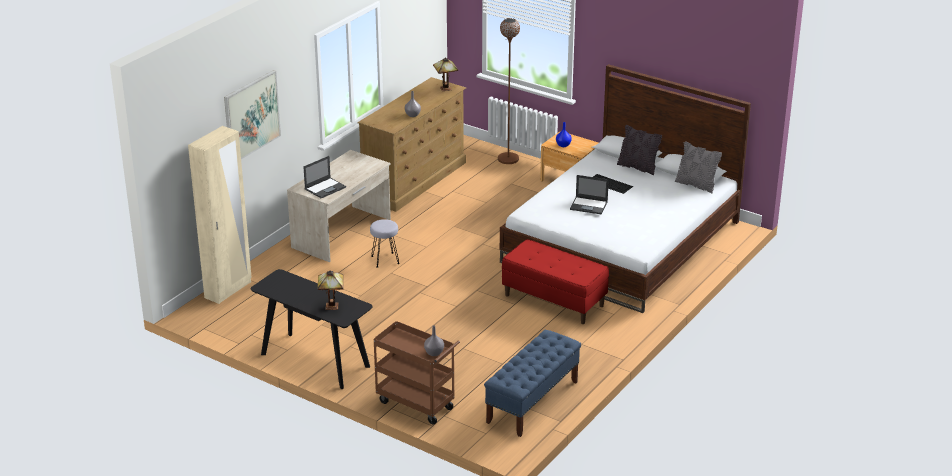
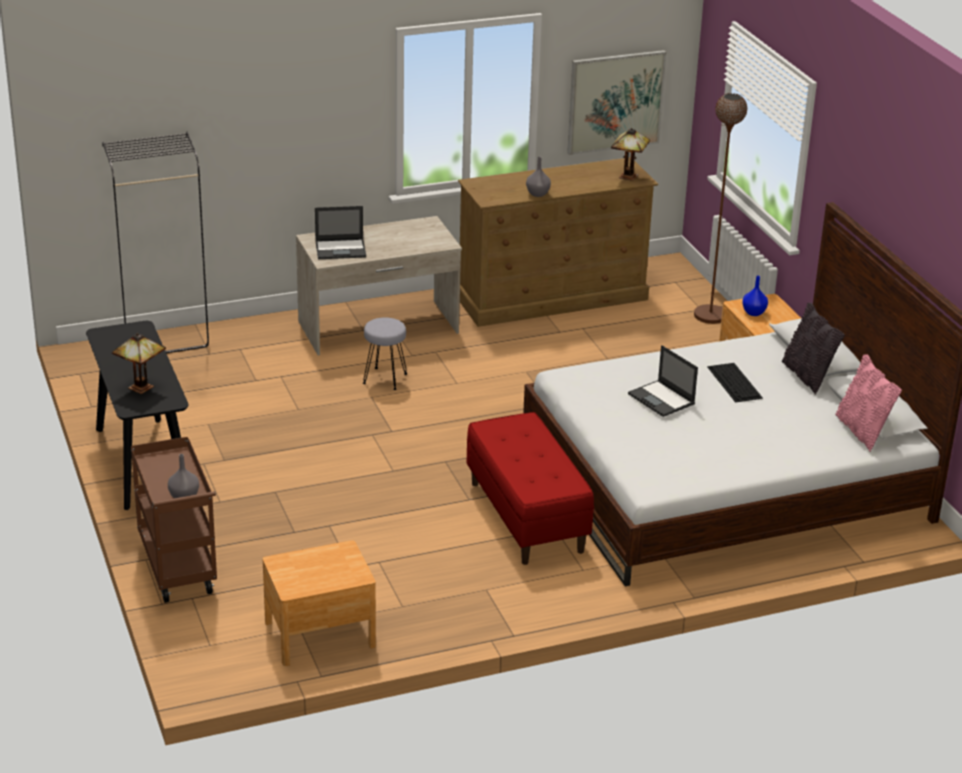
camera: 35 degrees right, 0 degrees up
(228, 290) = (164, 342): beige wardrobe -> black clothes rack
(251, 116) = (252, 112): picture -> picture (615, 101)
(532, 402) = (320, 634): blue bench -> brown nightstand
(696, 185) = (862, 432): grey pillow -> pink pillow

